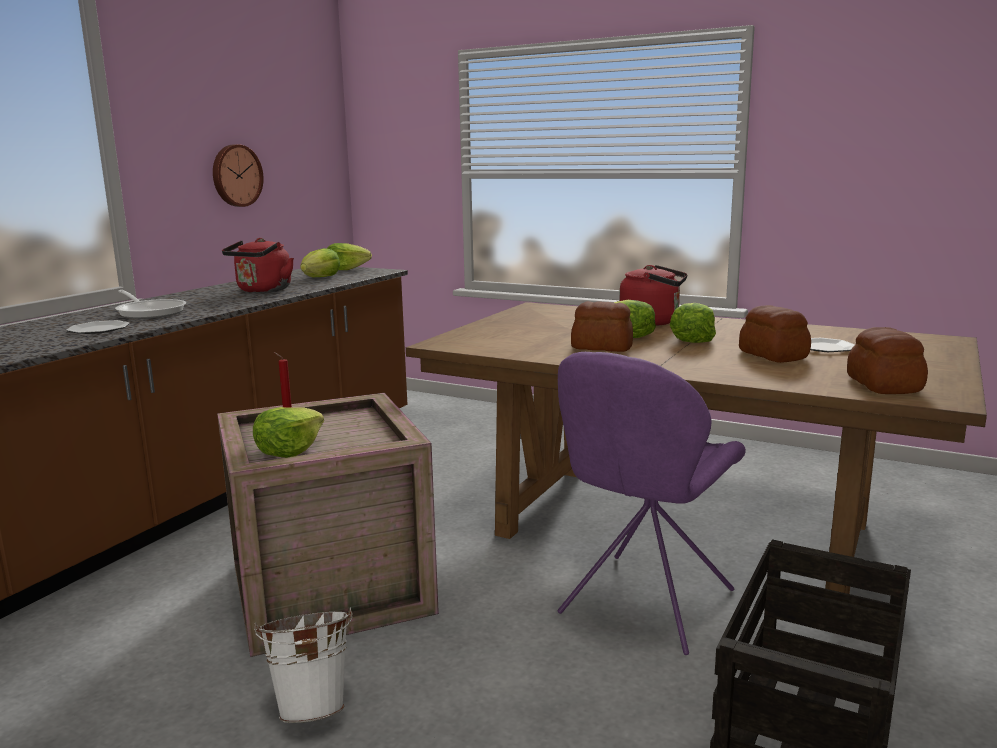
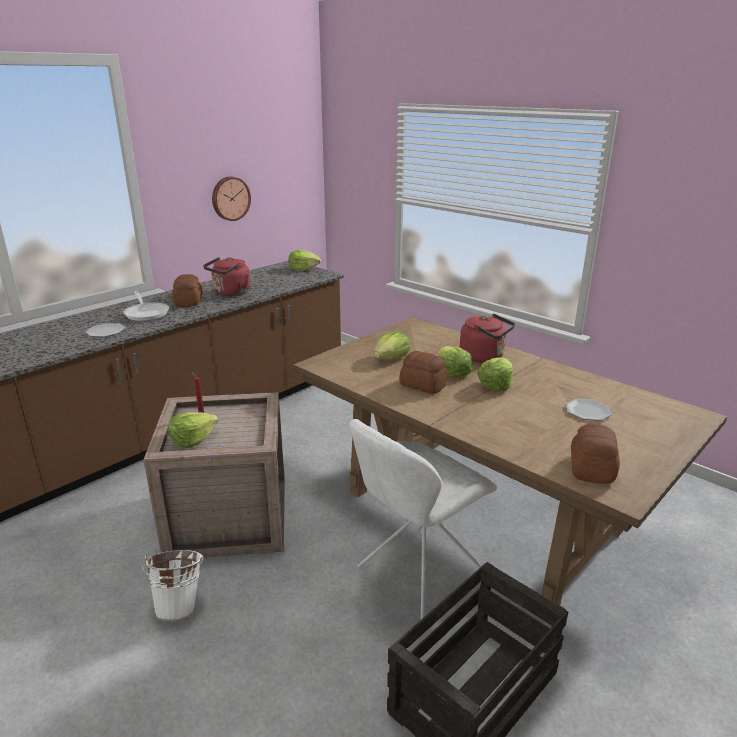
camera: 15 degrees right, 10 degrees up
(321, 278) = (278, 279): lettuce -> lettuce (391, 359)
(644, 605) = (417, 572): purple chair -> white chair
(772, 355) = (539, 415): bread -> bread (188, 302)

